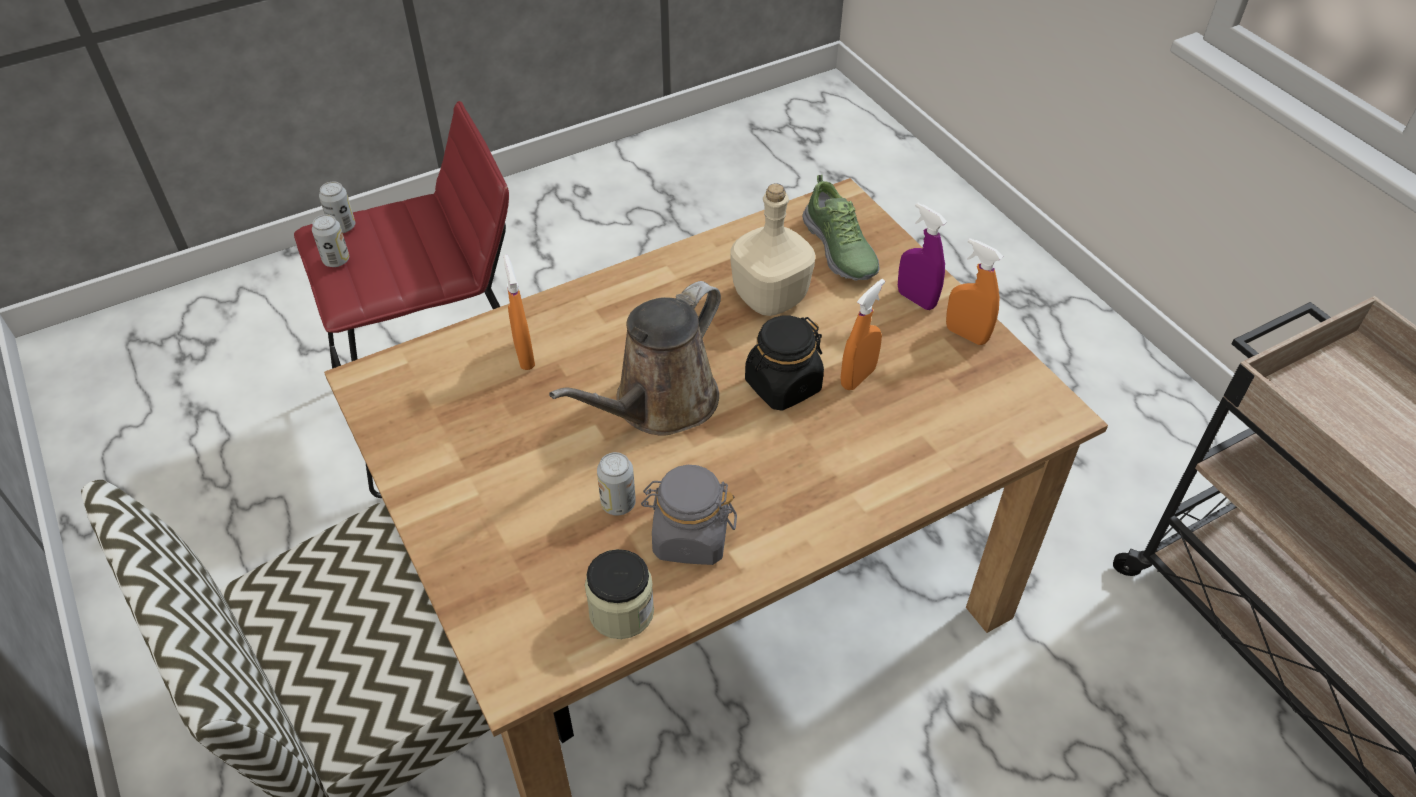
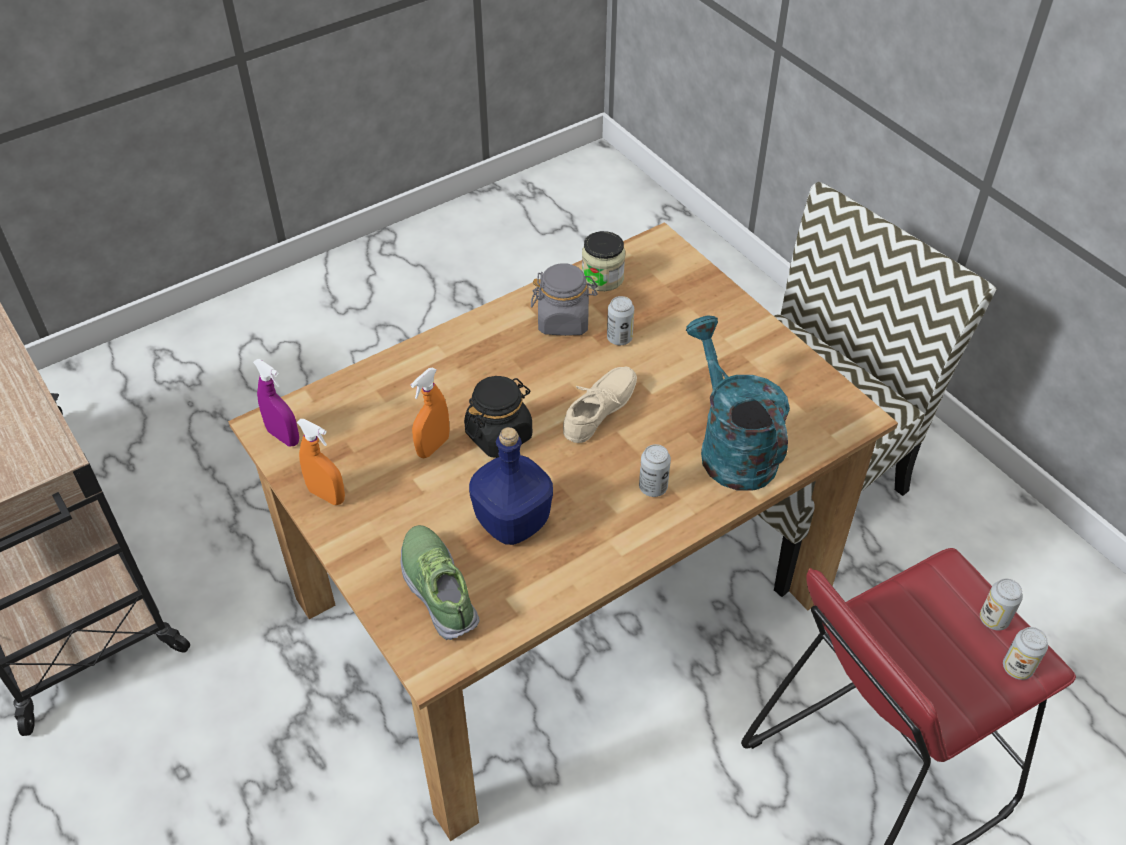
camera: 175 degrees right, 0 degrees up
(524, 356) = (730, 447): orange spray bottle -> turquoise watering can
(621, 321) = (653, 487): none -> can
(659, 404) = (602, 412): brown watering can -> beige shoe
(769, 297) = (514, 523): beige bottle -> blue bottle
(916, 299) = (367, 531): purple spray bottle -> purple spray bottle (283, 437)

